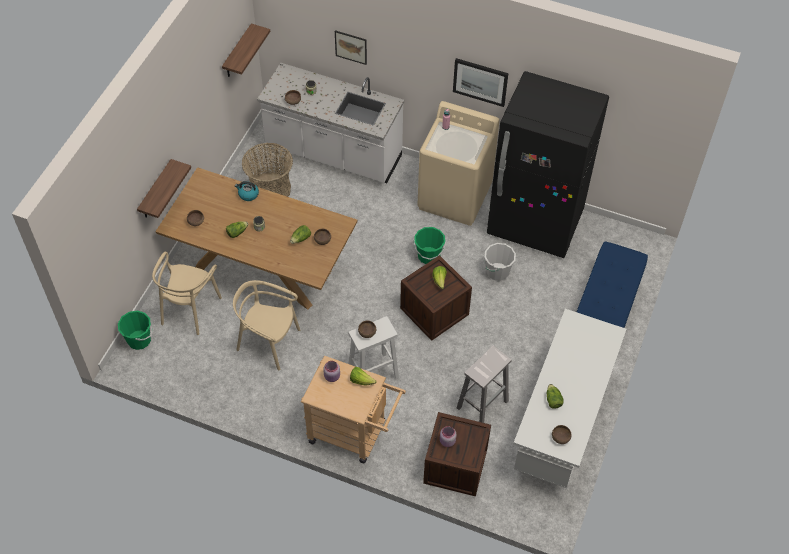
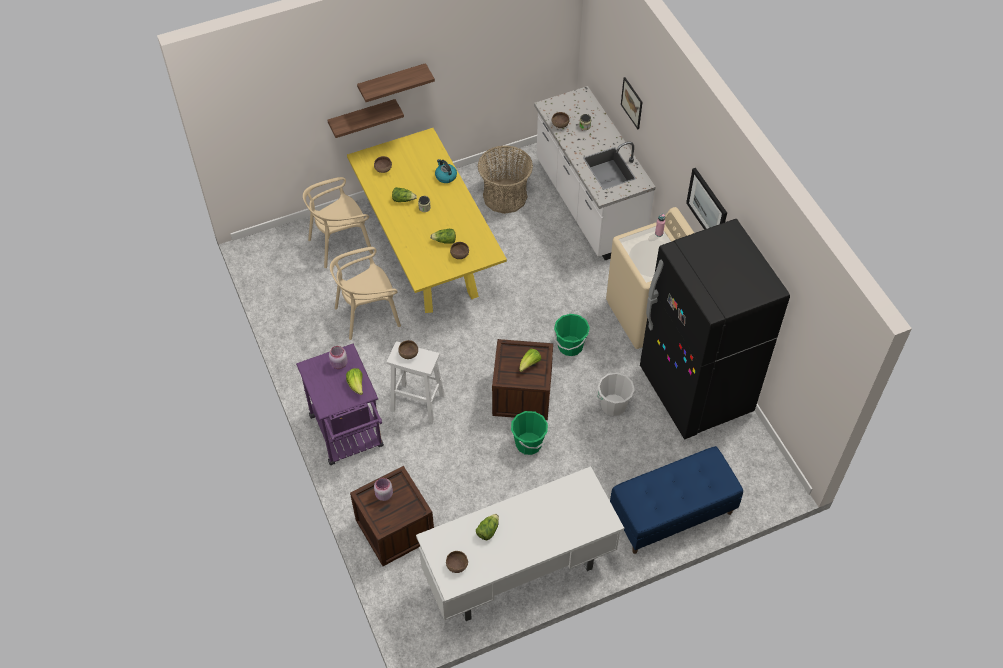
camera: 45 degrees right, 0 degrees up
(139, 340) = (281, 239): green bucket -> green bucket (528, 444)
(237, 52) = (539, 48): shelf -> shelf (392, 82)
(263, 268) = (429, 254): brown dining table -> yellow dining table
(268, 342) = (367, 314): beige chair -> beige chair turned 90 degrees counterclockwise
(353, 433) = (349, 436): beige cart -> purple cart
(483, 404) = (473, 500): white stool -> none

